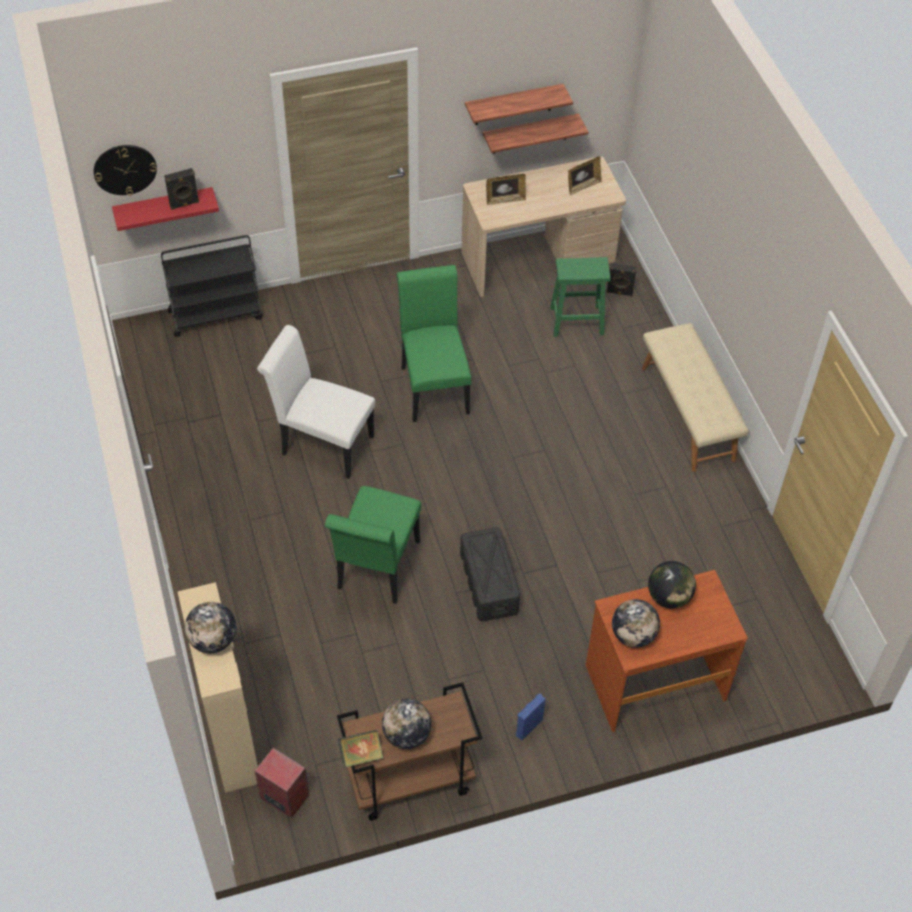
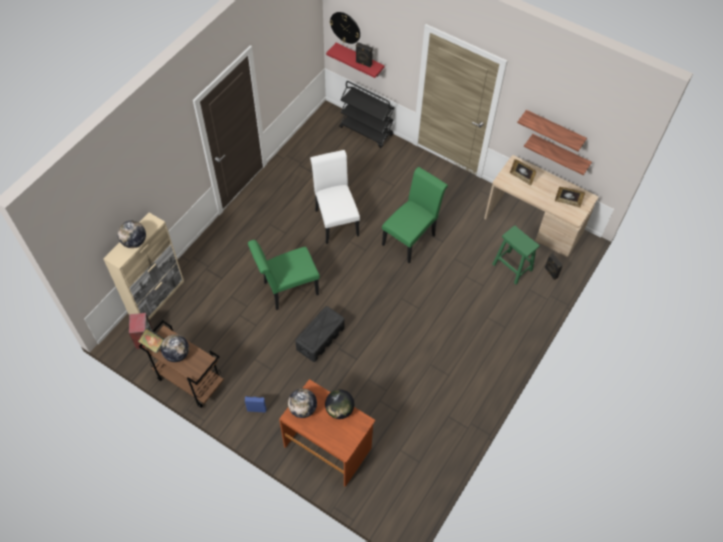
camera: 50 degrees right, 5 degrees up
(688, 413) = (505, 354): beige bench -> none

